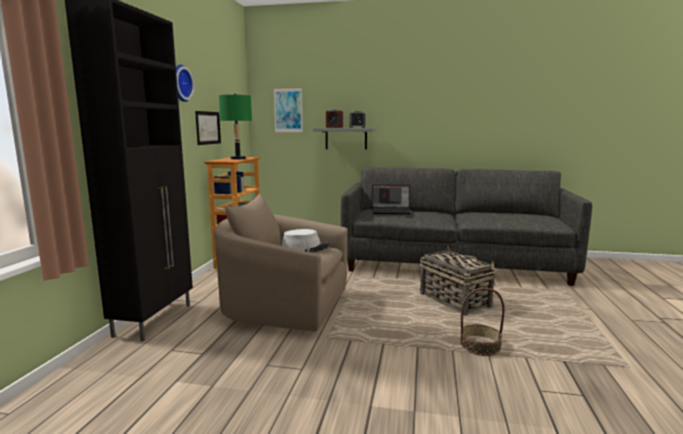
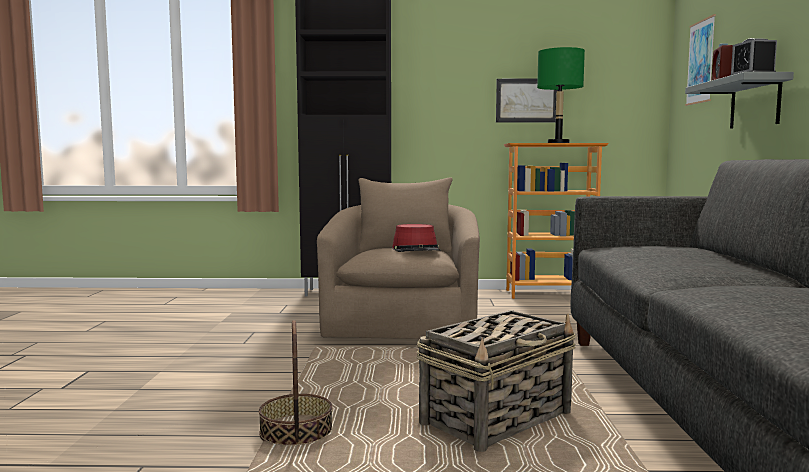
camera: 80 degrees right, 5 degrees down
(179, 83) = (466, 47): wall clock -> none
(305, 248) = (416, 249): grey hat -> red hat
(391, 211) = (674, 249): laptop -> none

